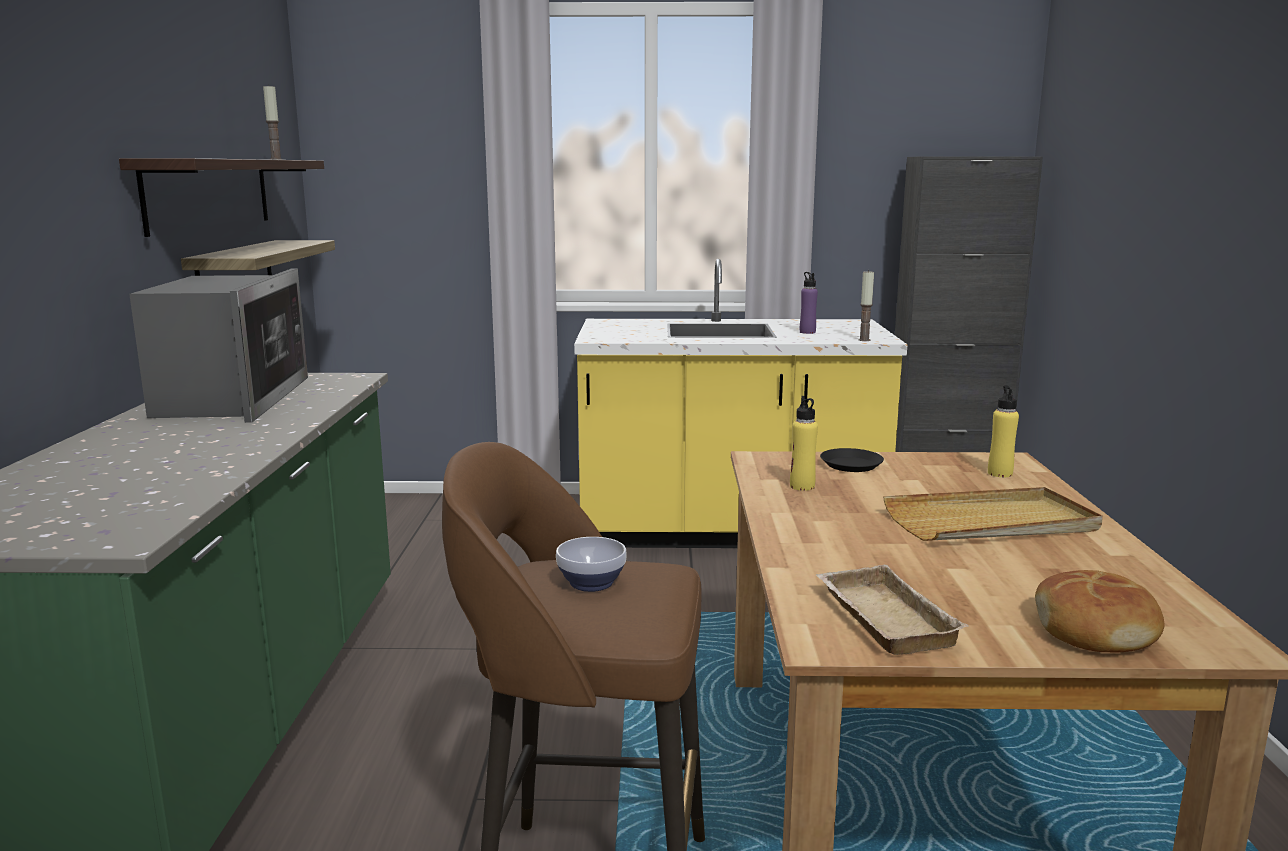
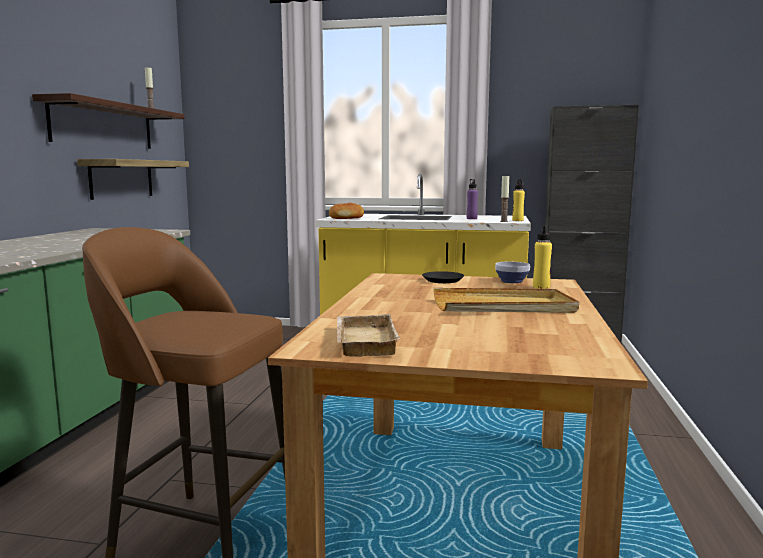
camera: 10 degrees right, 5 degrees down
(232, 398) = (85, 235): microwave -> none
(593, 583) = (198, 318): bowl -> bowl (513, 281)
(802, 486) = (396, 287): yellow bottle -> yellow bottle (517, 220)
(1095, 629) = (509, 354): bread -> bread (347, 218)

